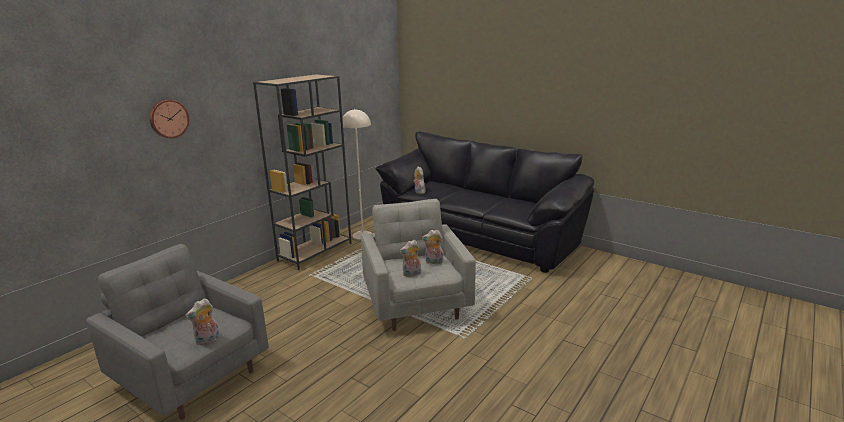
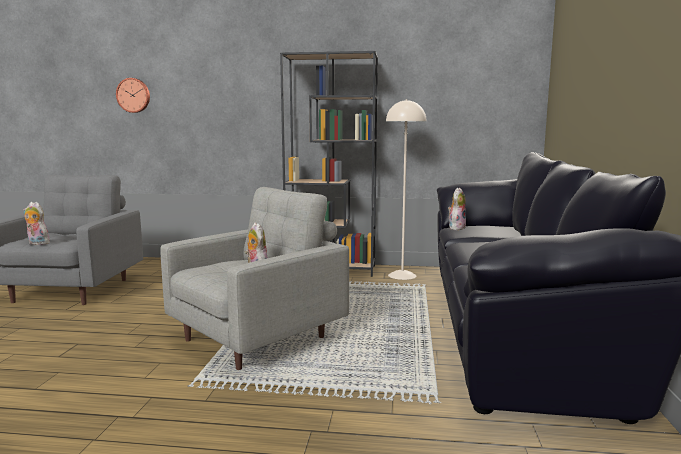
camera: 60 degrees right, 10 degrees down
(168, 118) = (202, 84): wall clock -> wall clock (134, 95)
(411, 274) = (209, 272): plush toy -> none

